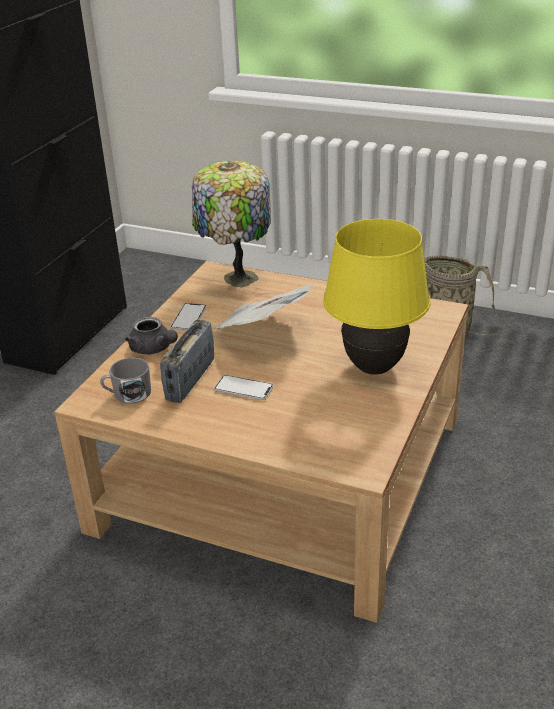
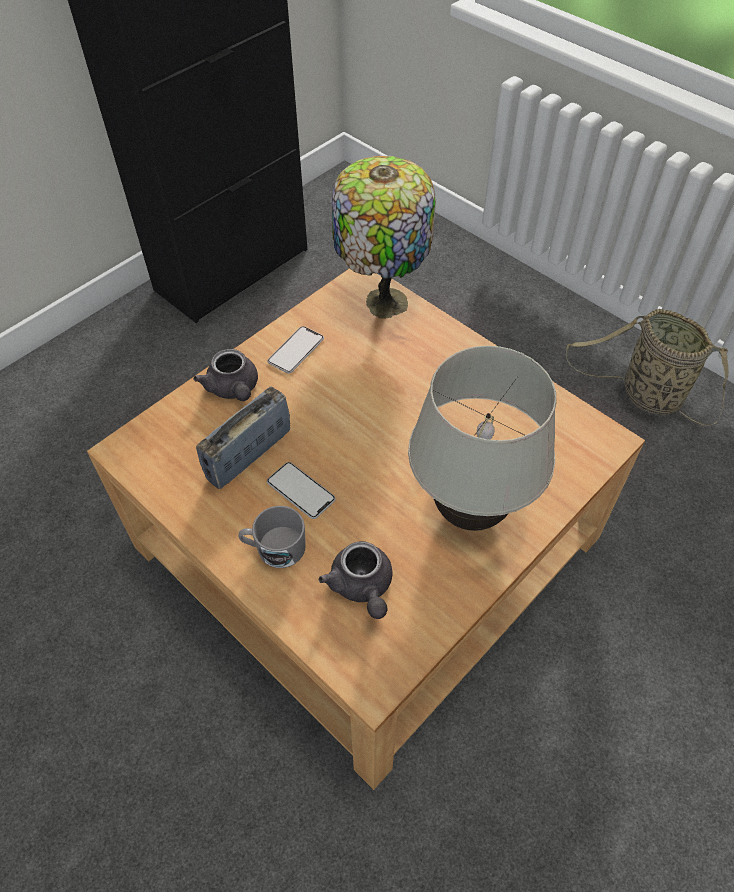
camera: 20 degrees right, 20 degrees up
(127, 394) = (172, 452): grey mug -> grey mug (274, 548)
(264, 331) = (370, 402): newspaper -> none
(324, 425) = (362, 587): none -> grey teapot
(373, 367) = (468, 511): yellow table lamp -> white table lamp

